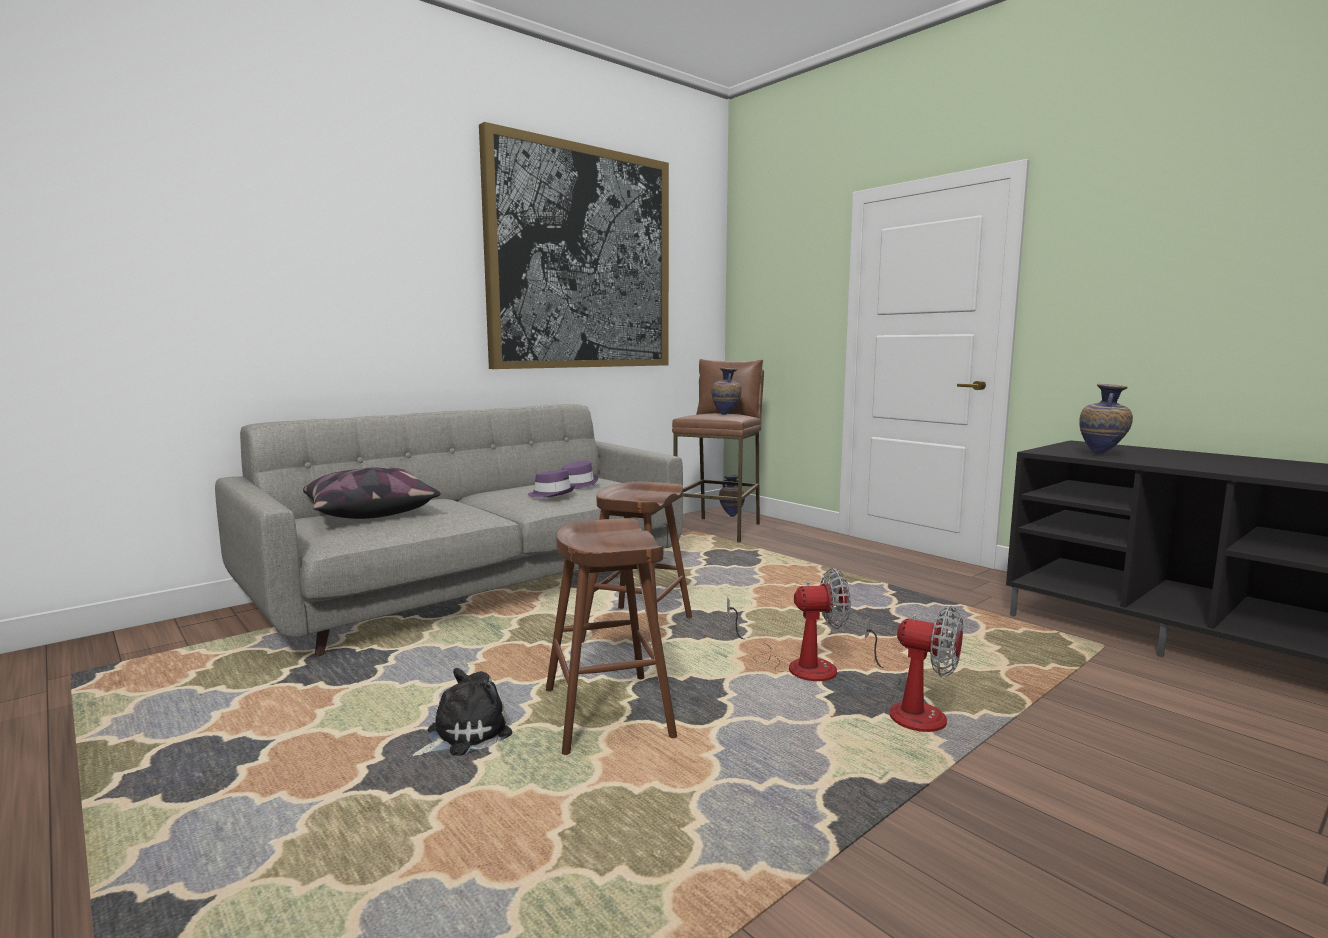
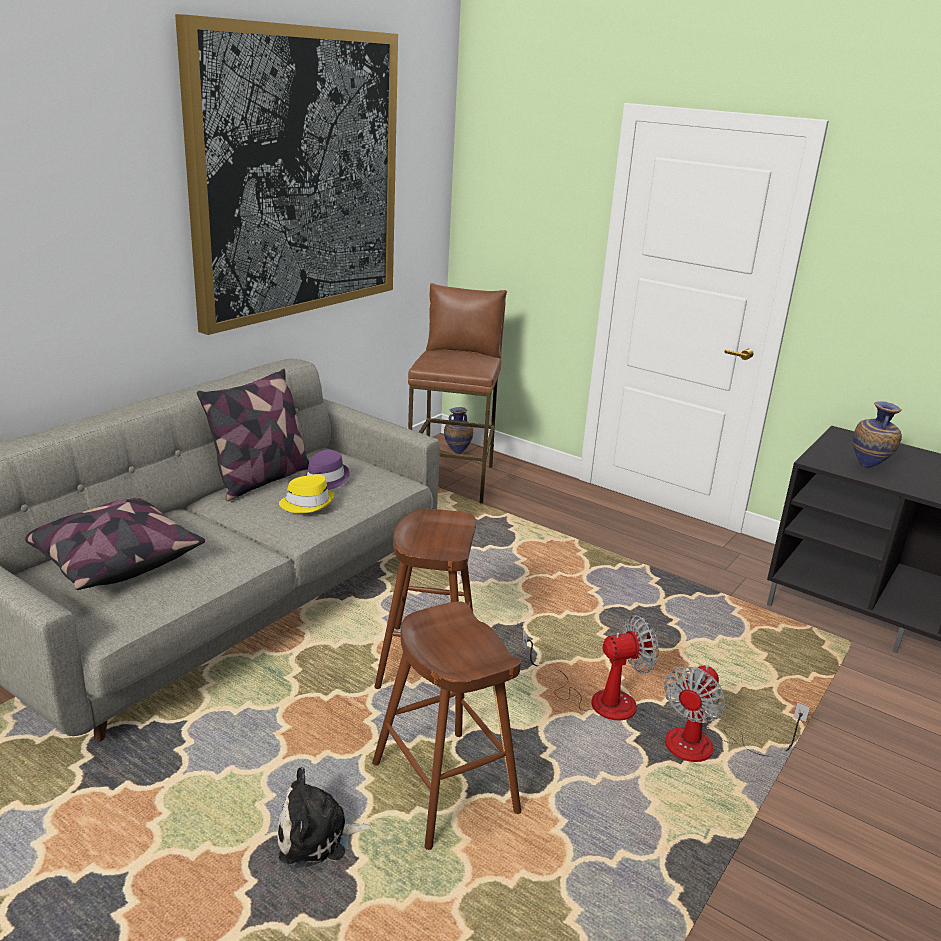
camera: 15 degrees left, 15 degrees up
(463, 735) = (318, 836): plush toy -> plush toy turned 135 degrees counterclockwise
(525, 485) = (261, 480): none -> pillow
(552, 494) = (307, 503): purple hat -> yellow hat
(726, 415) = (468, 360): vase -> none
(908, 708) = (707, 746): fan -> fan turned 105 degrees clockwise

